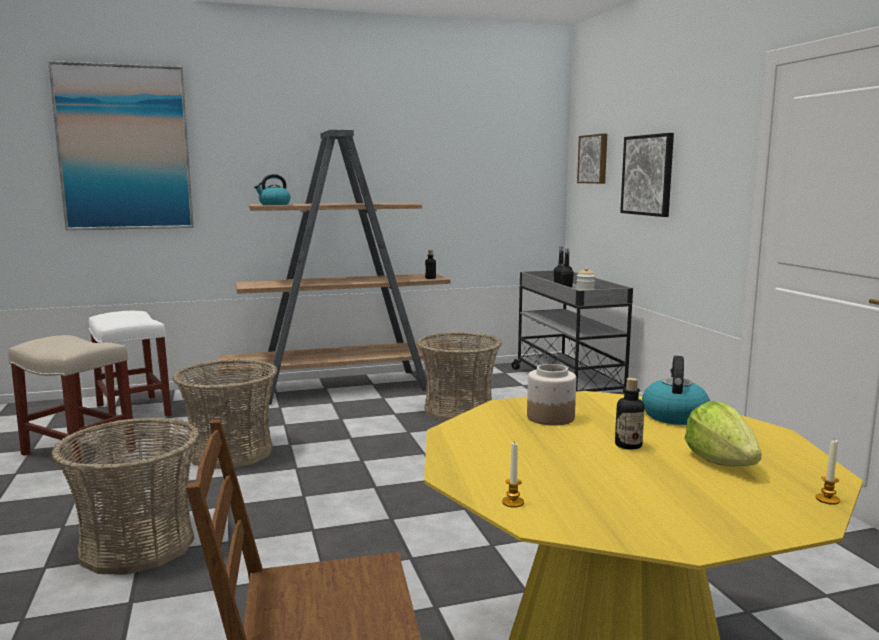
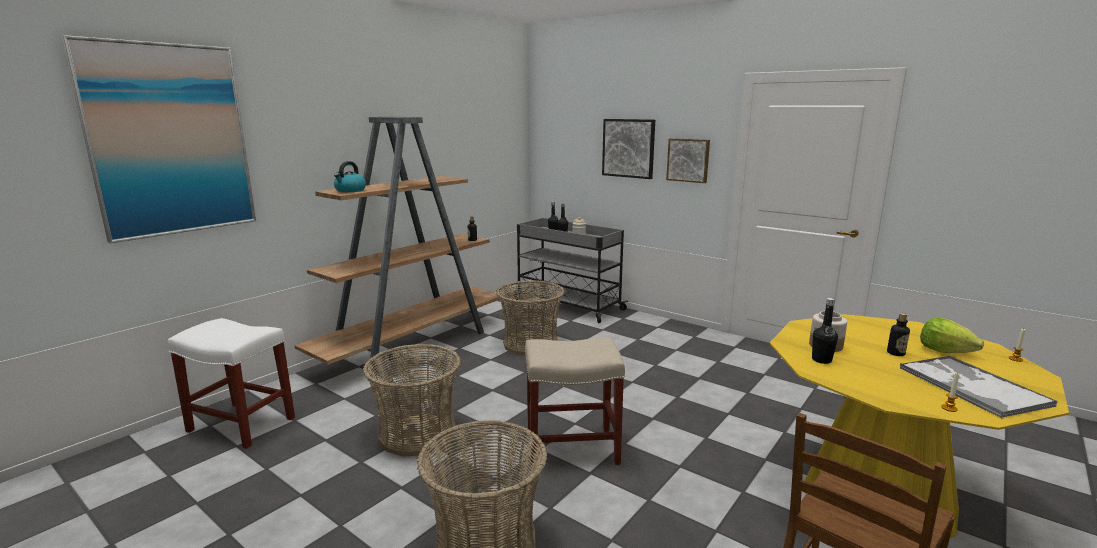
camera: 35 degrees left, 5 degrees up
(77, 452) = (260, 486): beige stool -> beige stool (570, 448)
(499, 426) = (821, 360): none -> black bottle
(594, 159) = (564, 132): picture -> picture (688, 160)
(629, 497) = (971, 386): none -> tray
(674, 415) = (864, 327): kettle -> none

